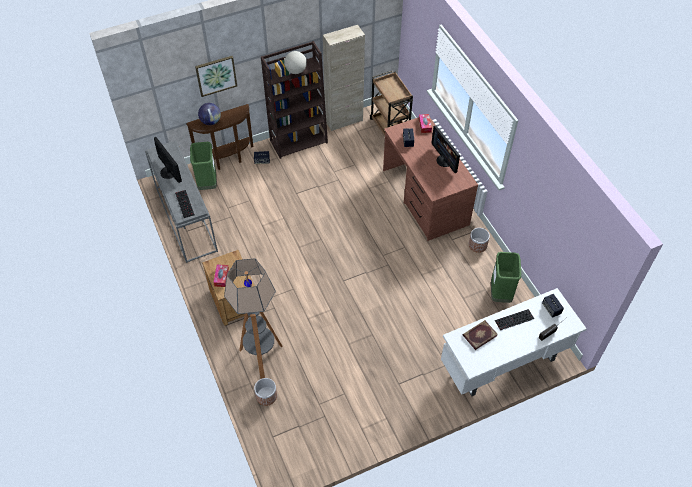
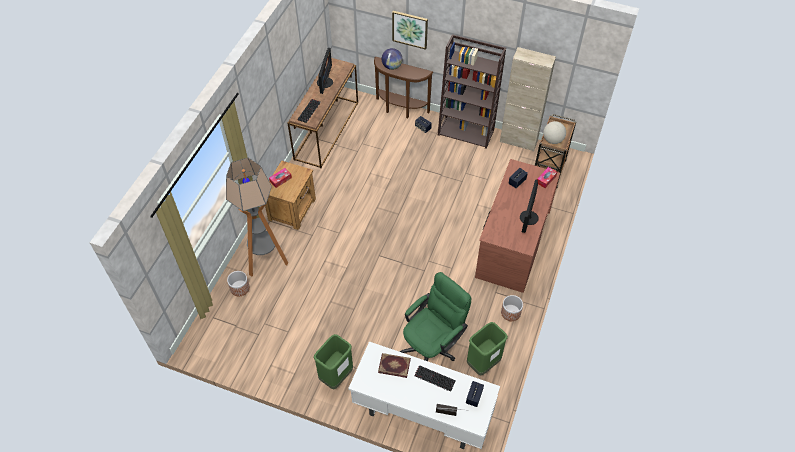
camera: 45 degrees right, 0 degrees up
(185, 219) = (326, 130): grey console table -> brown console table
(207, 184) = (368, 117): green trash can -> green trash can (336, 376)
(296, 71) = (476, 64): globe -> globe (552, 140)
(455, 311) = (432, 345): none -> green office chair

